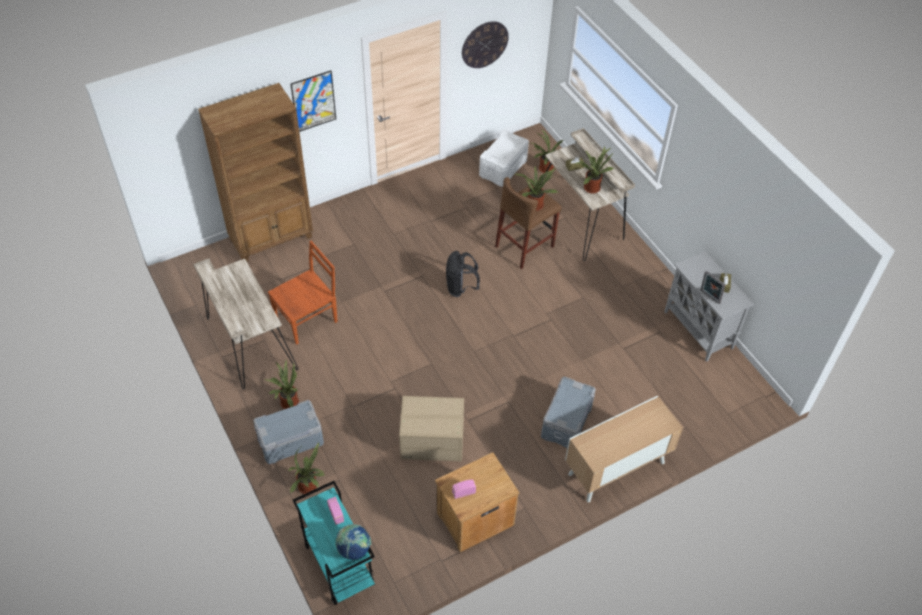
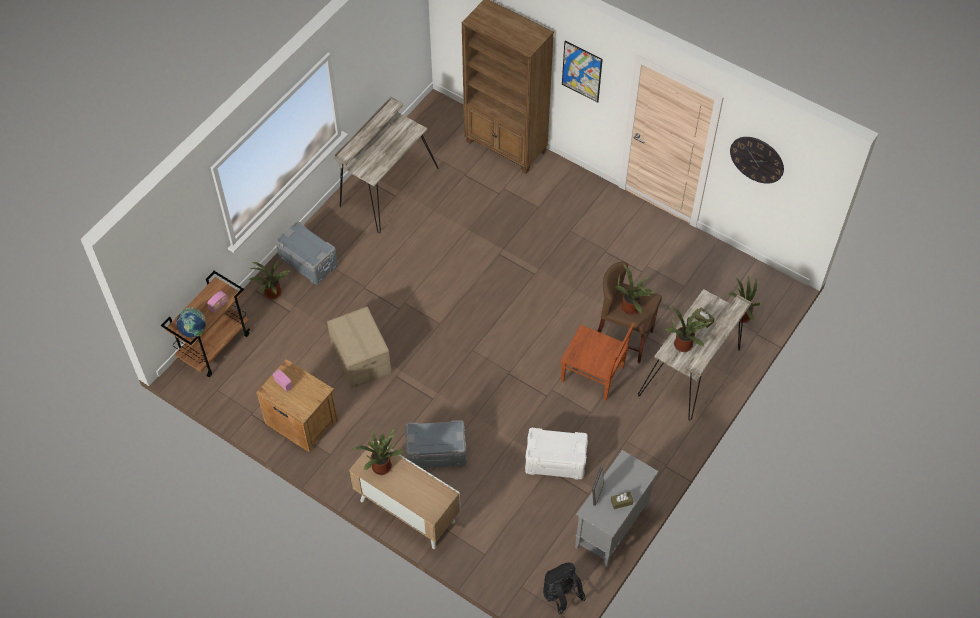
camera: 65 degrees right, 5 degrees up
(287, 402) = (343, 242): potted plant -> potted plant (381, 465)
(307, 319) = (435, 214): brown chair -> brown chair (594, 375)
(338, 564) = (215, 346): turquoise cart -> brown cart
(460, 288) = (539, 309): black backpack -> black backpack (561, 596)
(502, 168) = (716, 279): white storage box -> white storage box (555, 460)

